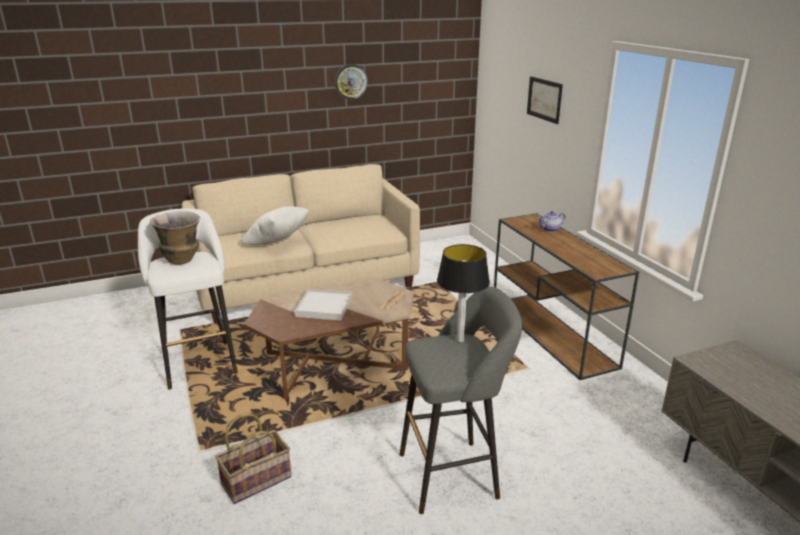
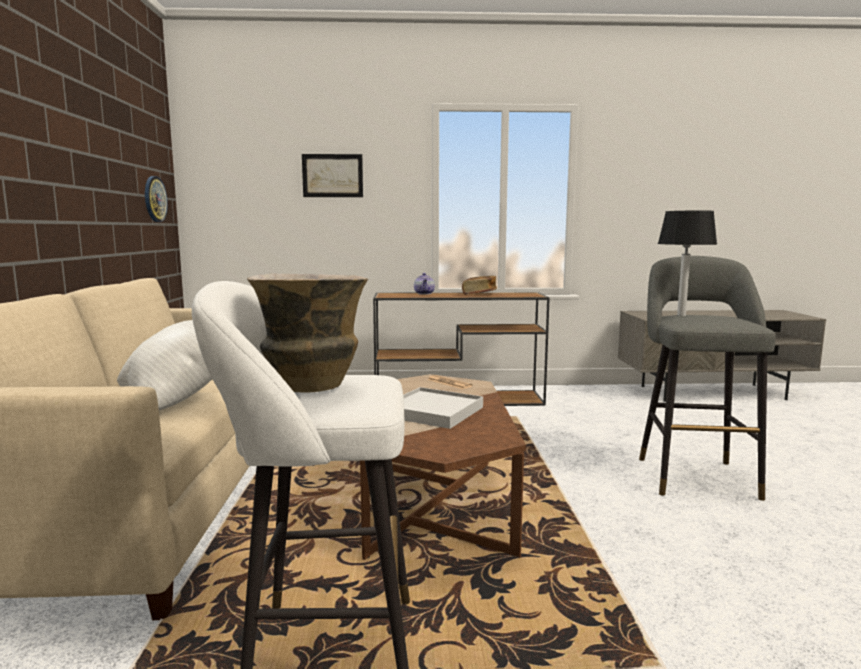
camera: 70 degrees left, 15 degrees down
(256, 480) = (732, 606): basket -> none
(350, 81) = (78, 142): wall clock -> wall clock (154, 199)
(575, 249) = (479, 294): none -> book

